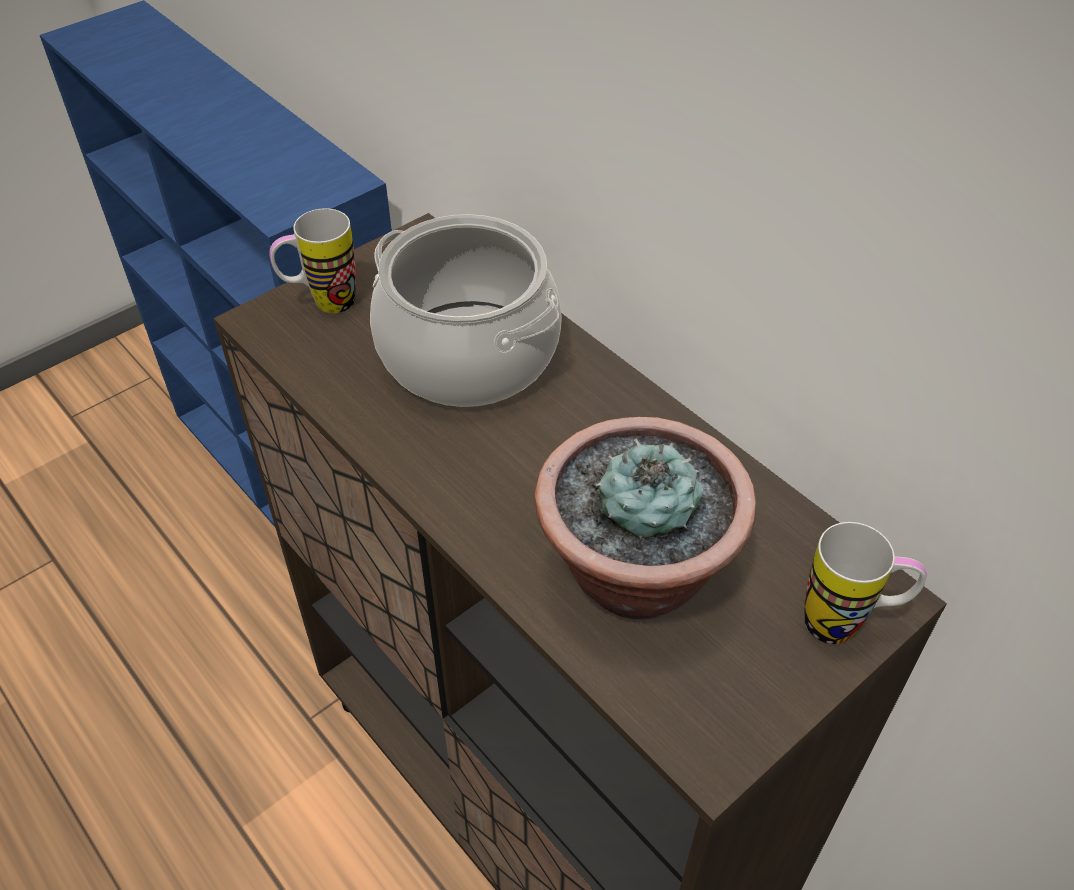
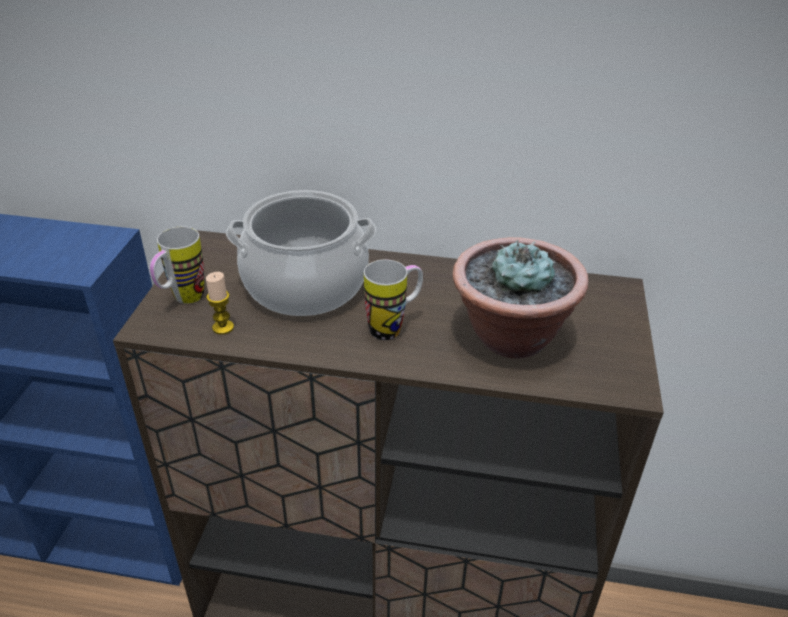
camera: 40 degrees left, 10 degrees down
(325, 363) = (223, 327): none -> candle
(847, 625) = (619, 307): mug -> mug (394, 327)

